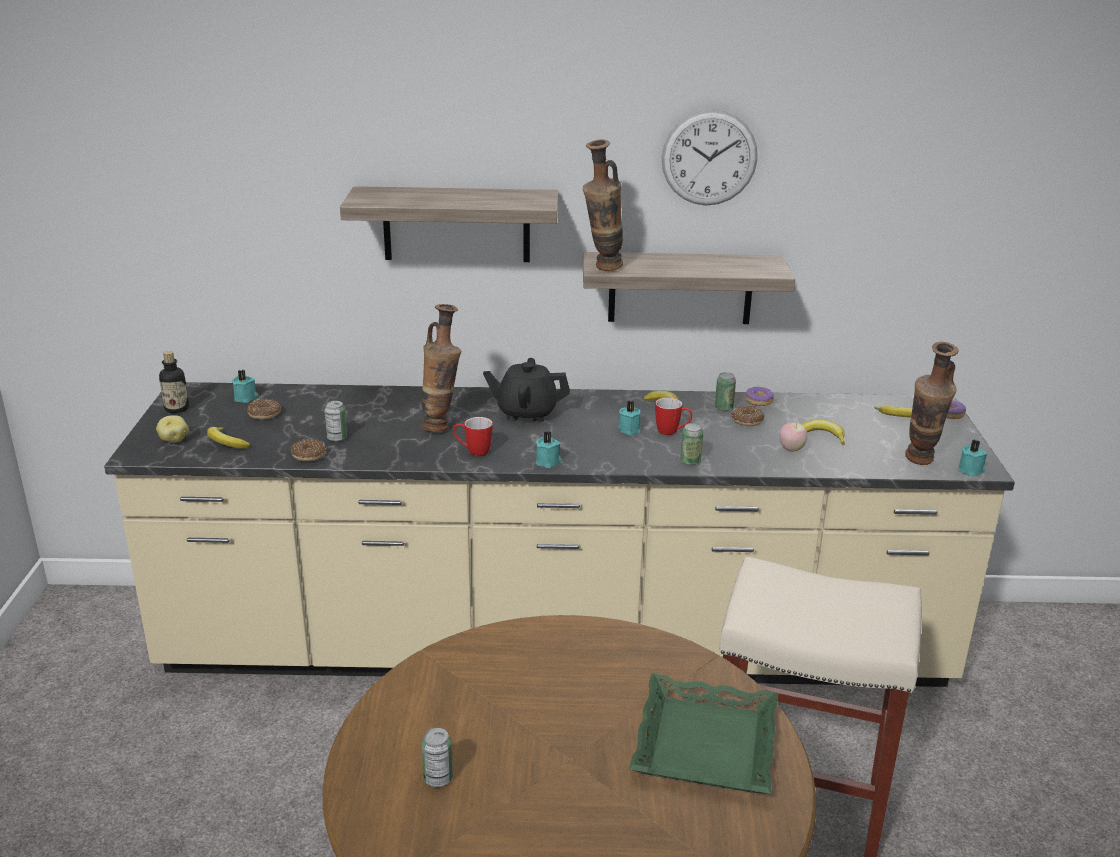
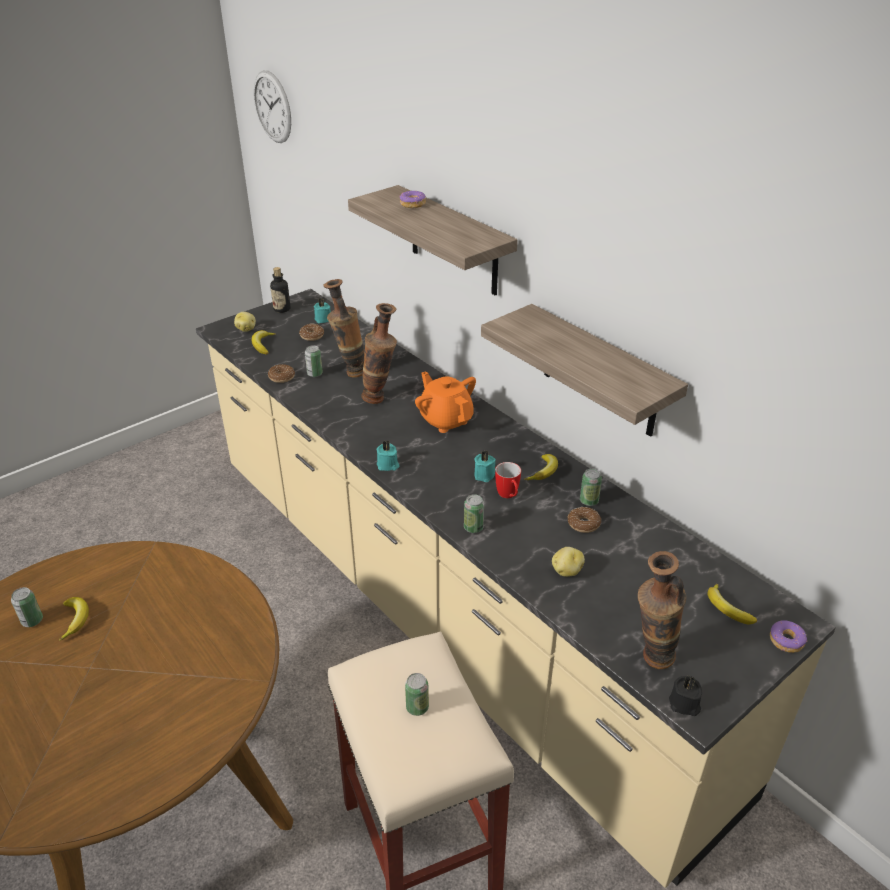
camera: 50 degrees right, 10 degrees up
(473, 451) = (362, 429): mug -> none
(526, 413) = (446, 420): black teapot -> orange teapot
(602, 269) = (505, 325): vase -> vase (349, 372)
(706, 744) = (153, 728): green tray -> none
(709, 158) = (633, 255): wall clock -> wall clock (272, 107)
(759, 401) = (629, 513): donut -> donut (412, 204)
(791, 449) = (566, 571): apple -> potato
(820, 437) = (614, 577): banana -> banana (76, 619)
(823, 600) = (417, 707): none -> can
(971, 470) = (684, 705): turquoise candle -> black candle

